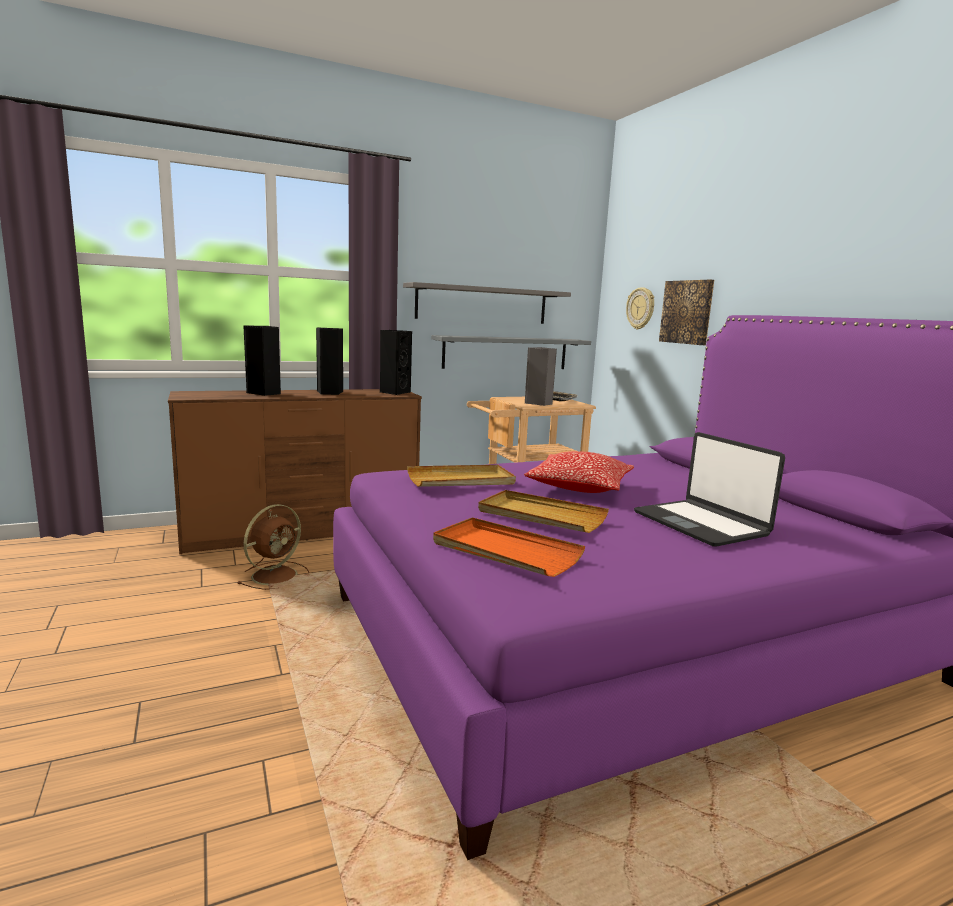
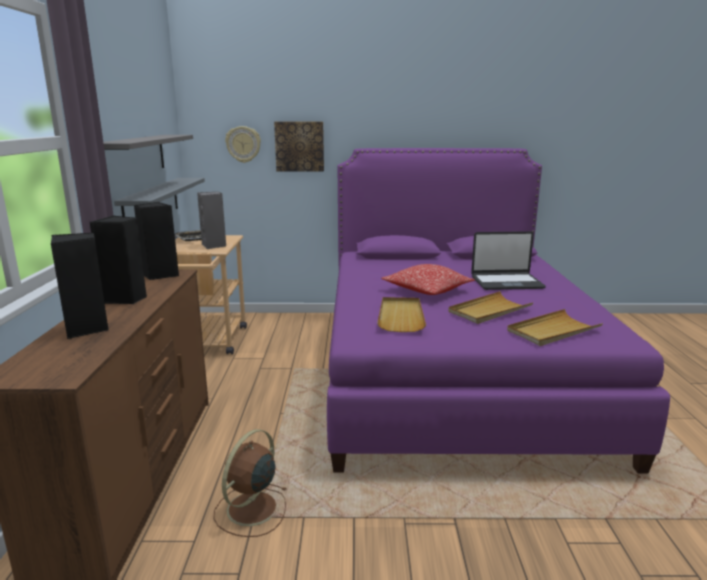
camera: 65 degrees left, 5 degrees up
(276, 575) = (251, 509): brown fan -> brown fan turned 120 degrees counterclockwise
(505, 551) = (552, 331): orange tray -> beige tray

